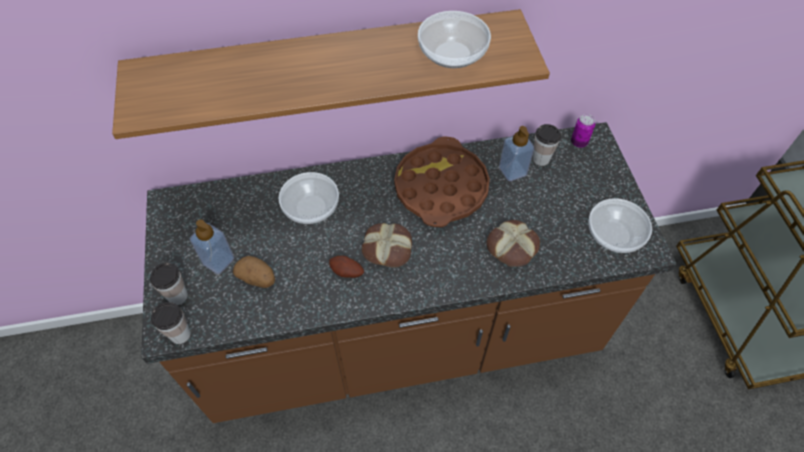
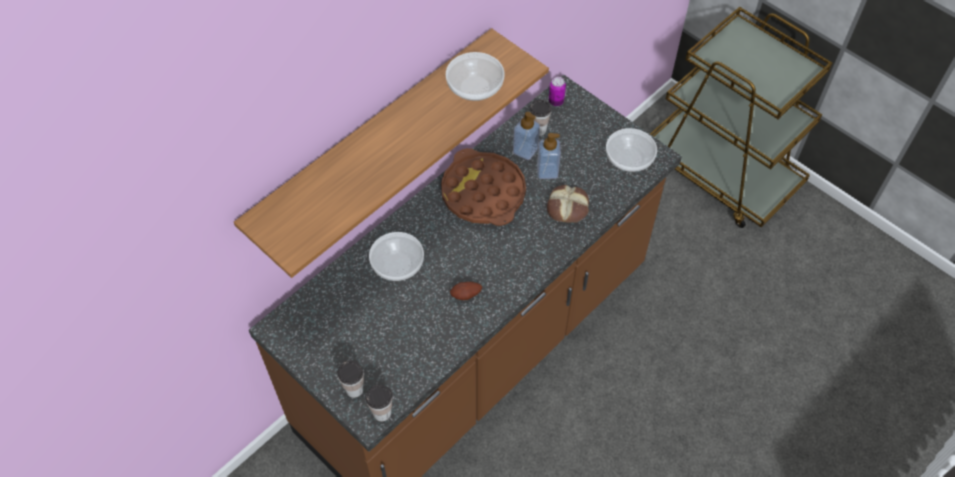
camera: 35 degrees left, 0 degrees up
(218, 261) = (361, 346): soap dispenser -> soap dispenser (547, 171)
(257, 278) = (404, 339): potato -> none
(388, 247) = (481, 260): bread -> none

